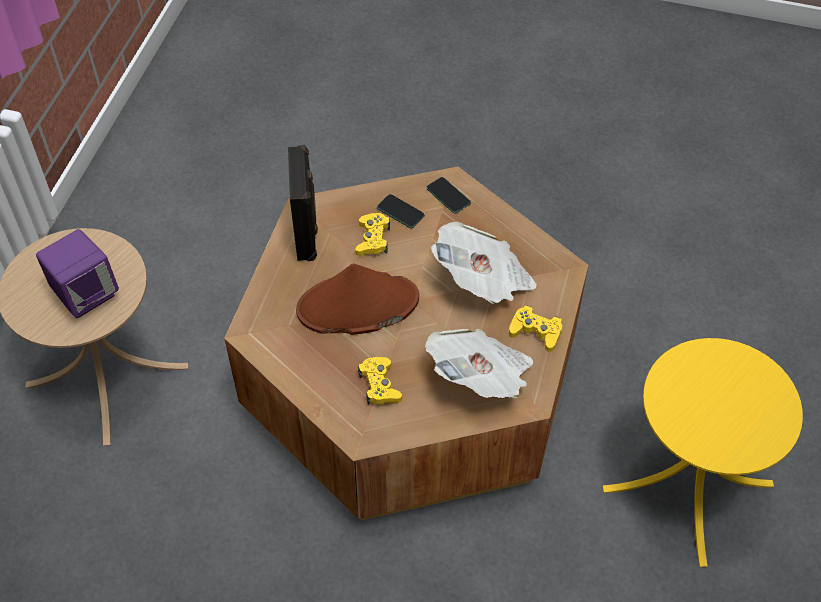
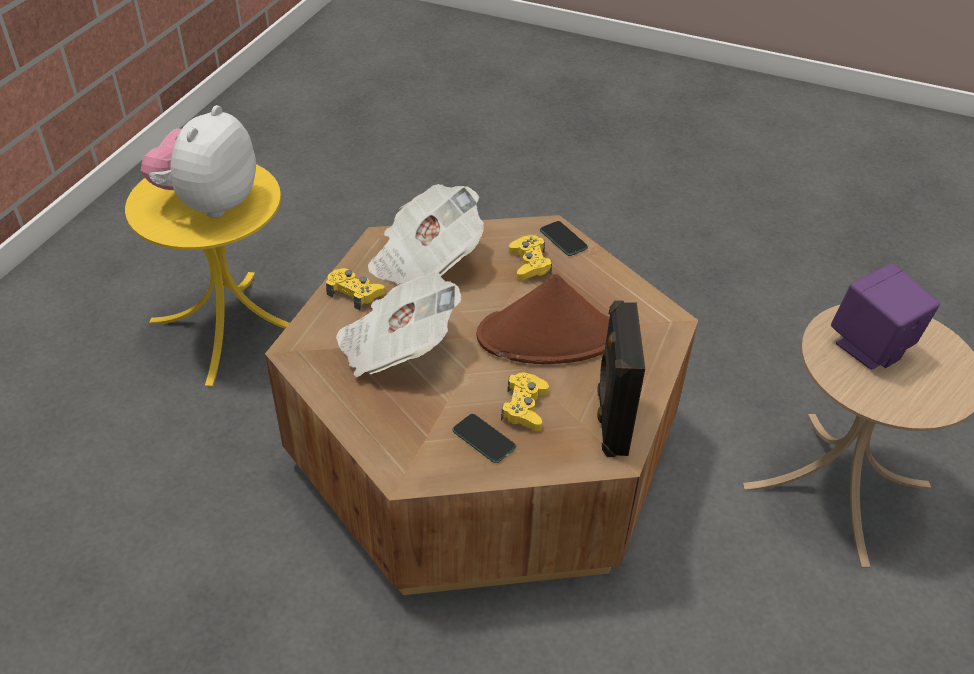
camera: 175 degrees left, 10 degrees down
(448, 196) = (414, 455): phone -> phone (563, 239)
(713, 396) = (209, 203): none -> plush toy

